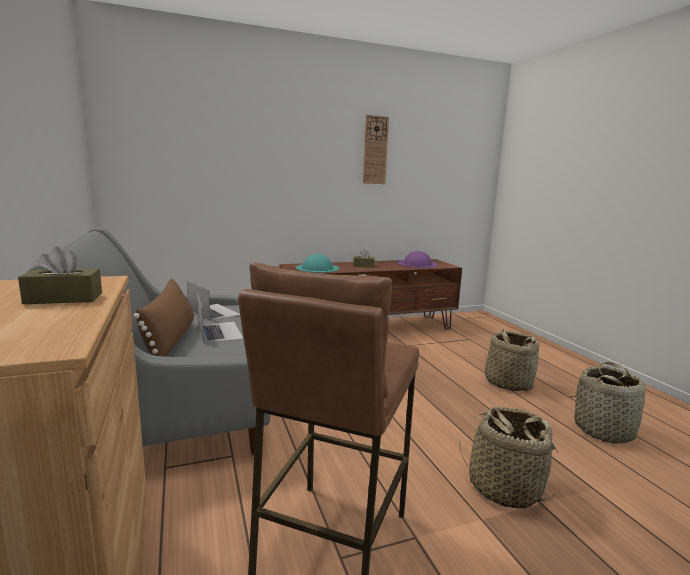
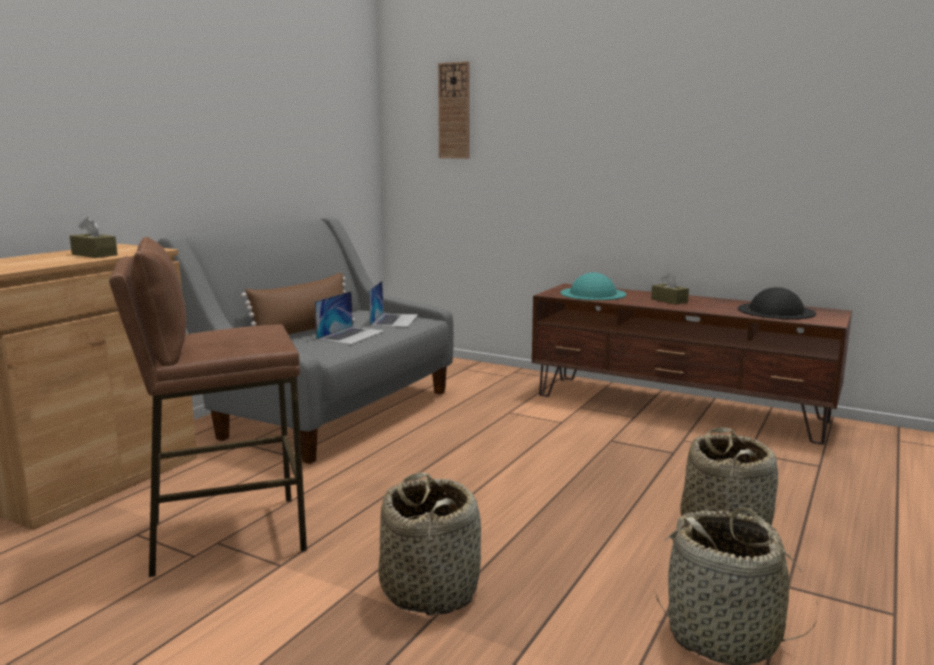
camera: 50 degrees right, 0 degrees up
(375, 150) = (727, 109): wall clock -> wall clock (454, 111)
(417, 264) = (776, 311): purple hat -> black hat

